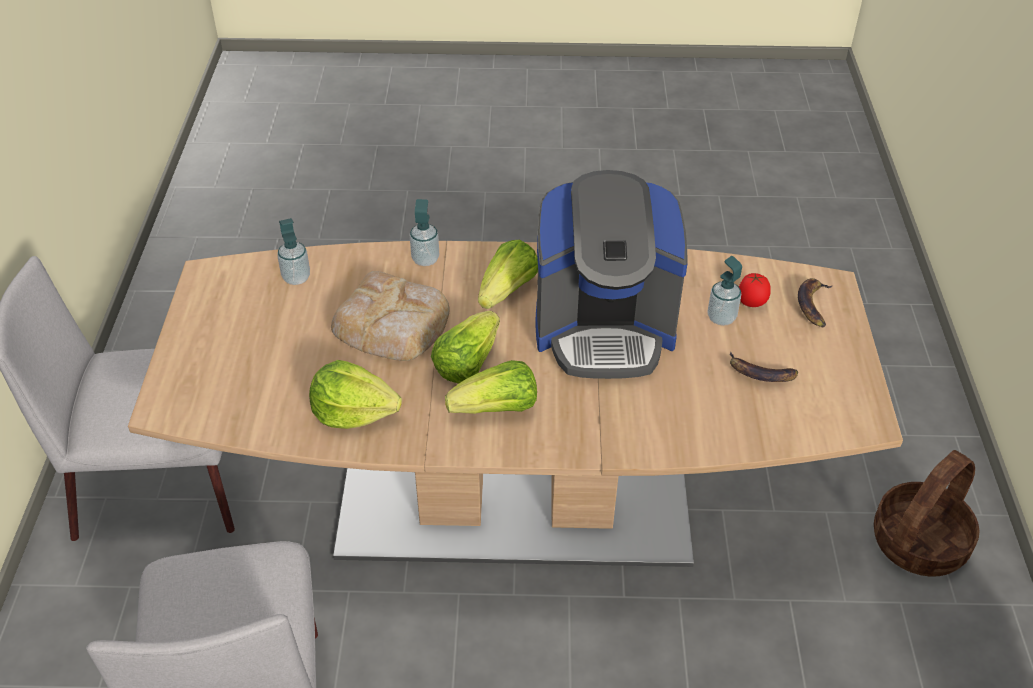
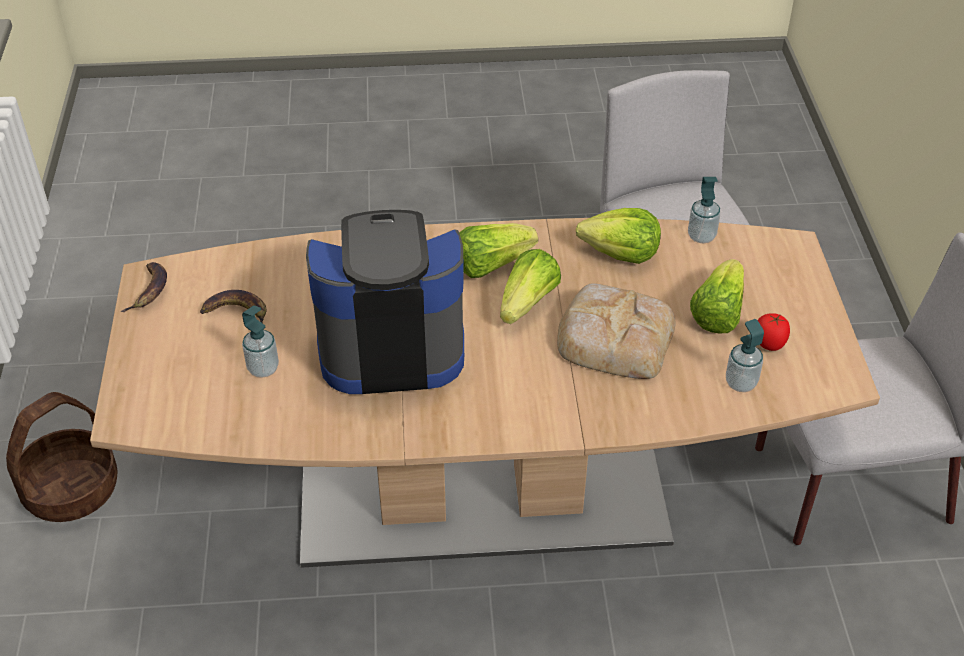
camera: 175 degrees right, 0 degrees up
(425, 259) = (602, 418): soap dispenser -> soap dispenser (701, 236)
(507, 291) = (499, 383): lettuce -> lettuce (717, 313)
(751, 302) = (224, 389): tomato -> tomato (769, 344)
(813, 305) = (156, 391): banana -> banana (149, 291)

